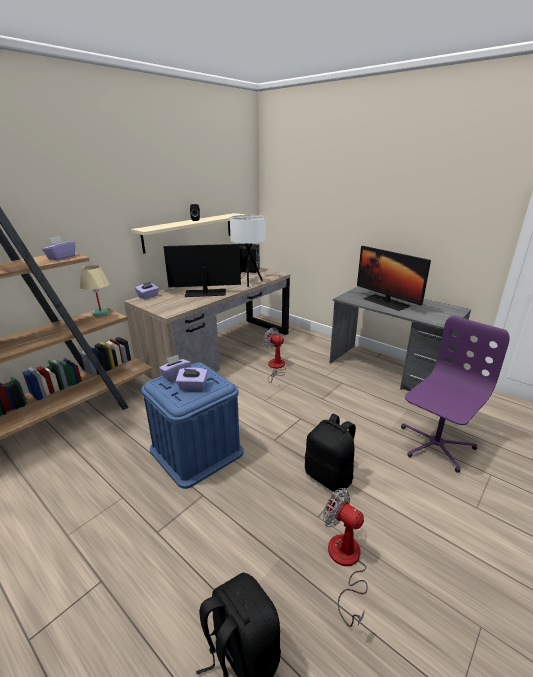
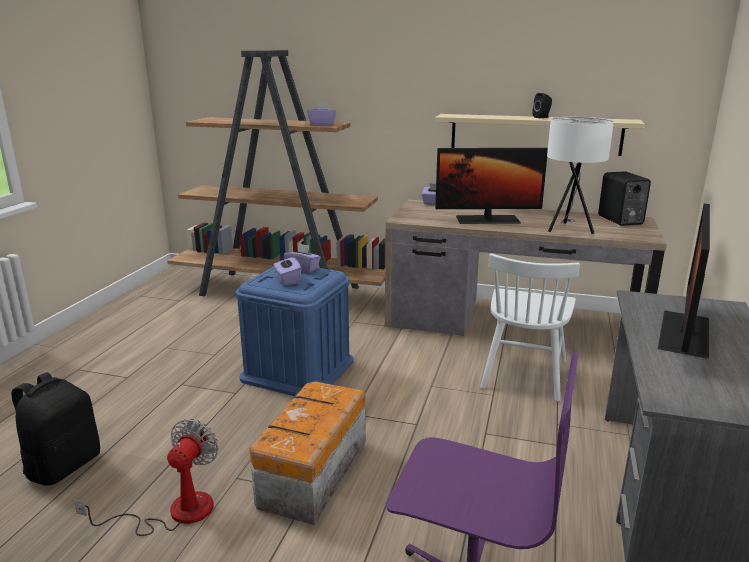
camera: 65 degrees right, 5 degrees down
(100, 313) = (358, 198): beige table lamp -> none
(205, 293) = (487, 220): monitor -> monitor turned 120 degrees clockwise
(275, 367) = (523, 374): fan -> white chair
(329, 476) = (311, 474): black backpack -> storage box

